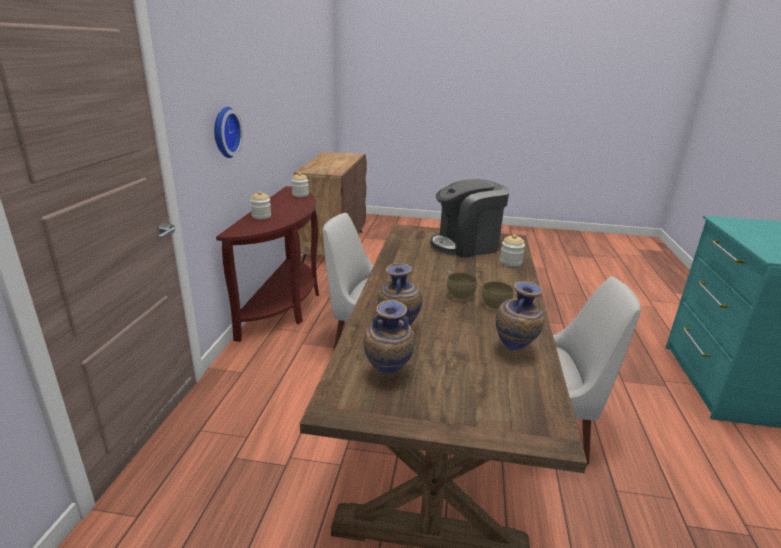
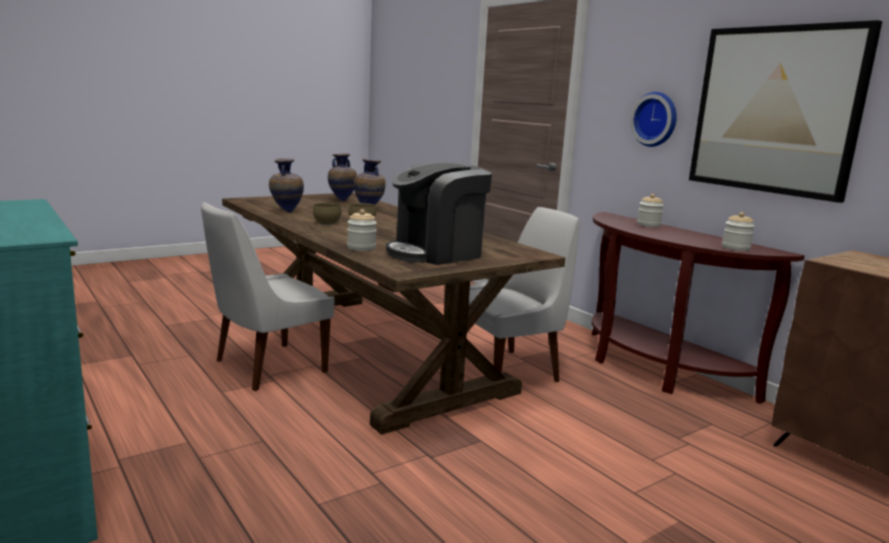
camera: 135 degrees right, 10 degrees down
(265, 106) = (775, 110): none -> picture
(466, 245) = (436, 253): coffee machine -> coffee machine turned 150 degrees counterclockwise

